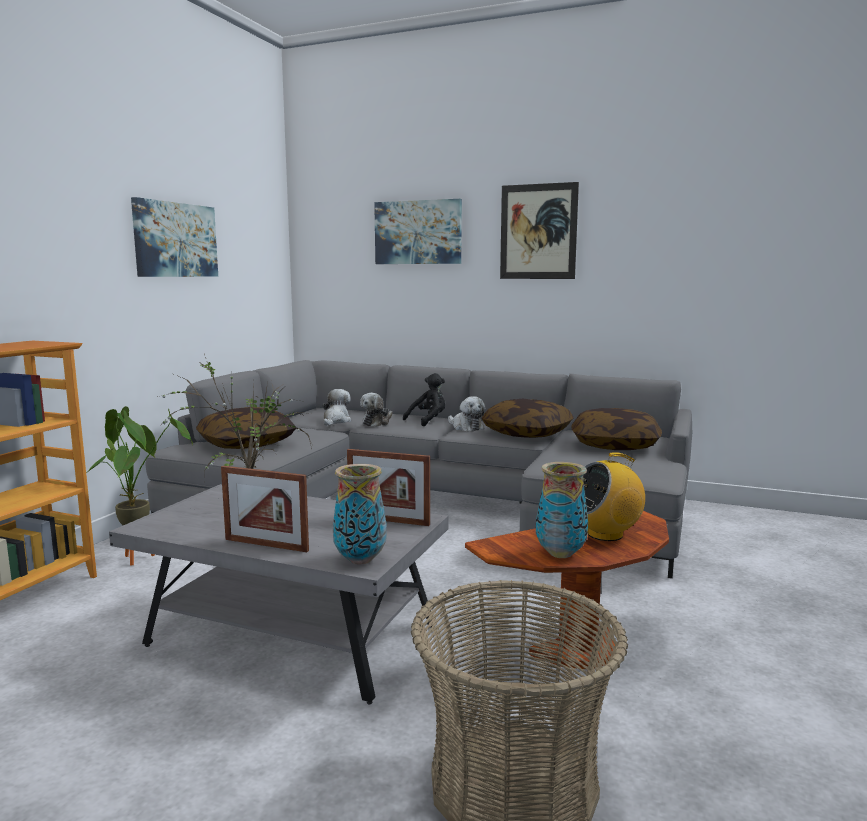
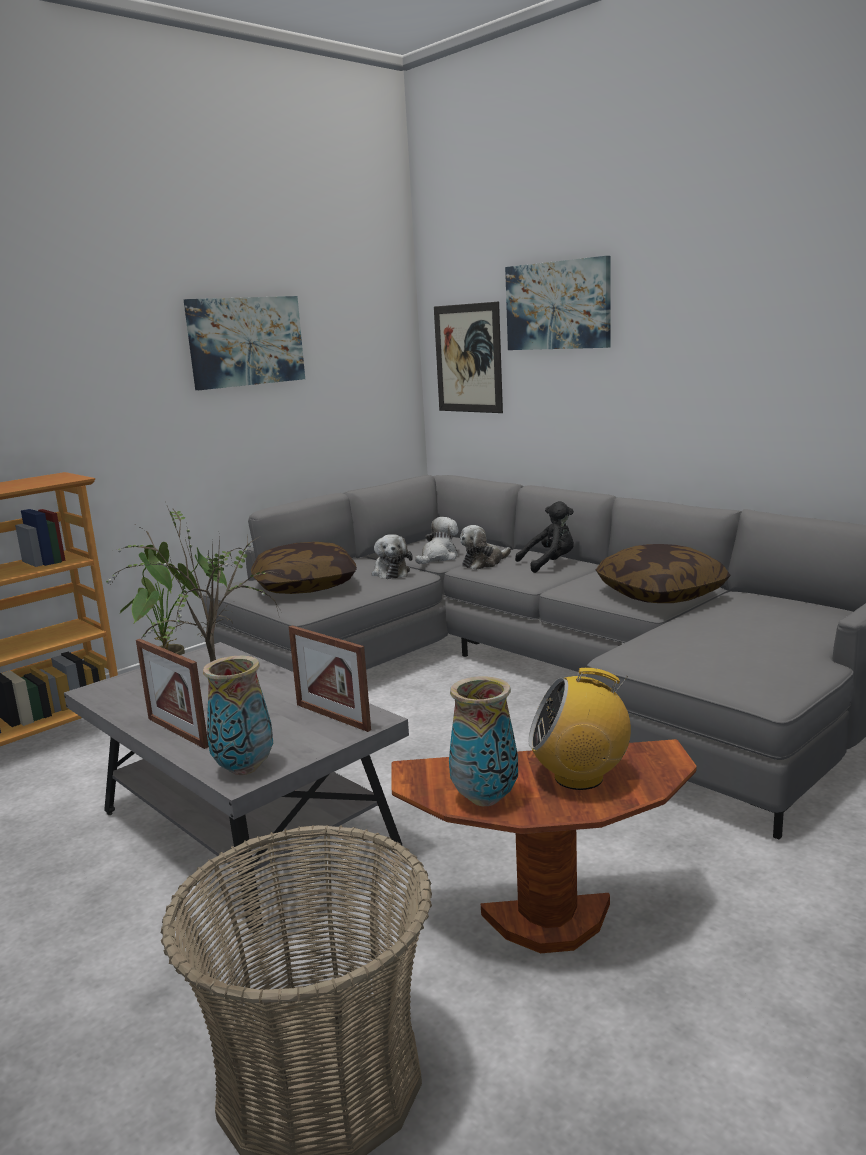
camera: 25 degrees right, 5 degrees up
(465, 427) = (588, 578): plush toy -> plush toy (390, 572)
(538, 232) = (710, 298): picture -> picture (468, 358)
(615, 445) = (767, 625): pillow -> none

